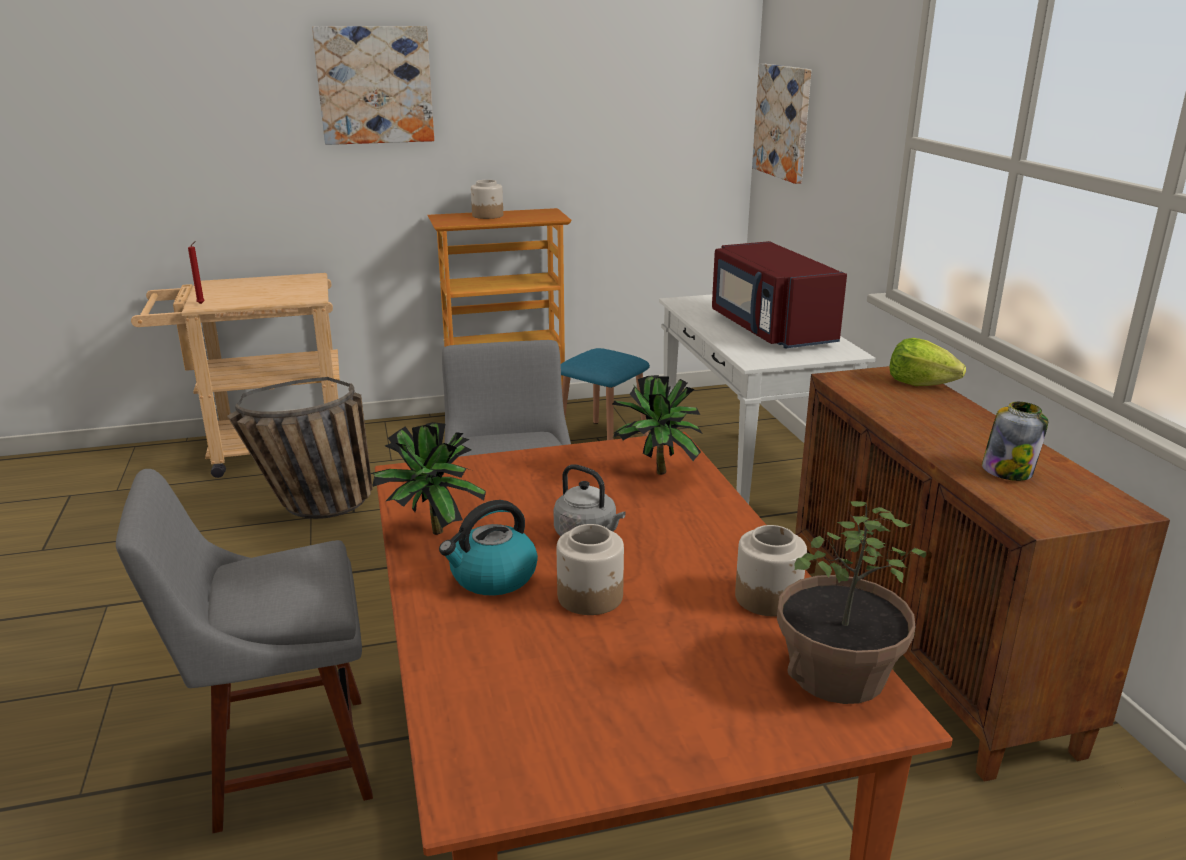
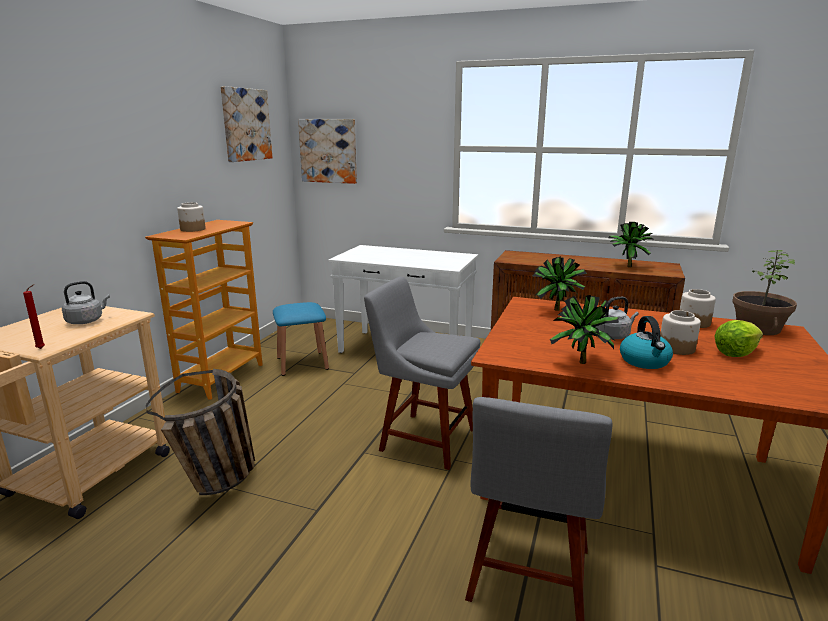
camera: 55 degrees left, 5 degrees down
(278, 291) = (87, 321): none -> grey kettle
(375, 85) = (96, 131): picture -> picture (246, 124)
(769, 329) = (415, 256): red microwave -> none
(920, 383) = (529, 254): lettuce -> lettuce (736, 353)
(1008, 471) = (626, 266): jar -> potted plant

